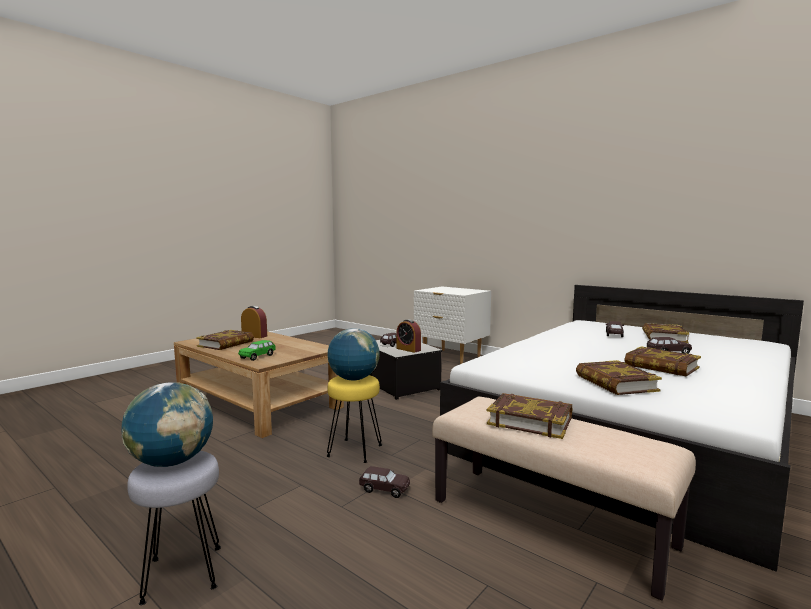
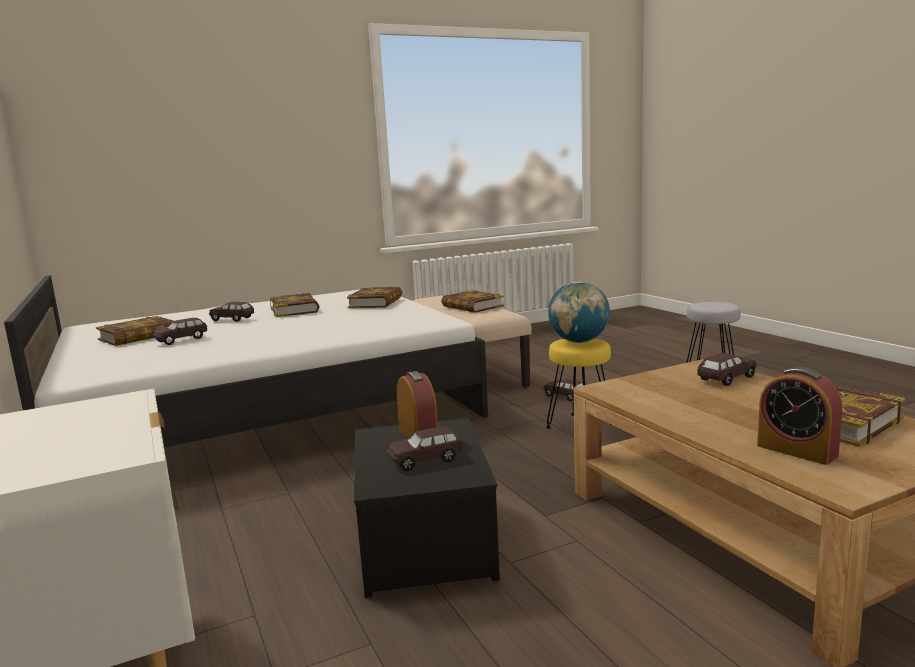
camera: 155 degrees left, 5 degrees up
(172, 462) = (715, 305): globe -> none
(257, 356) = (726, 379): green toy car -> brown toy car

